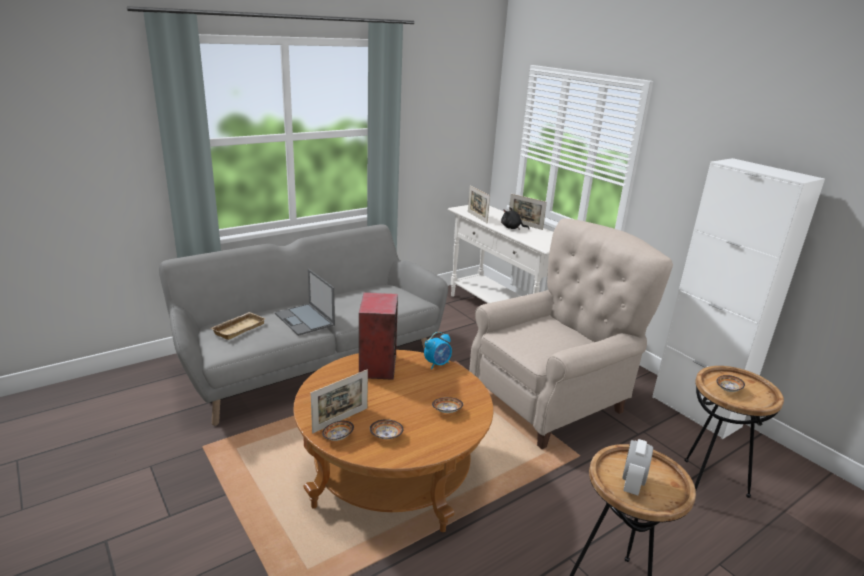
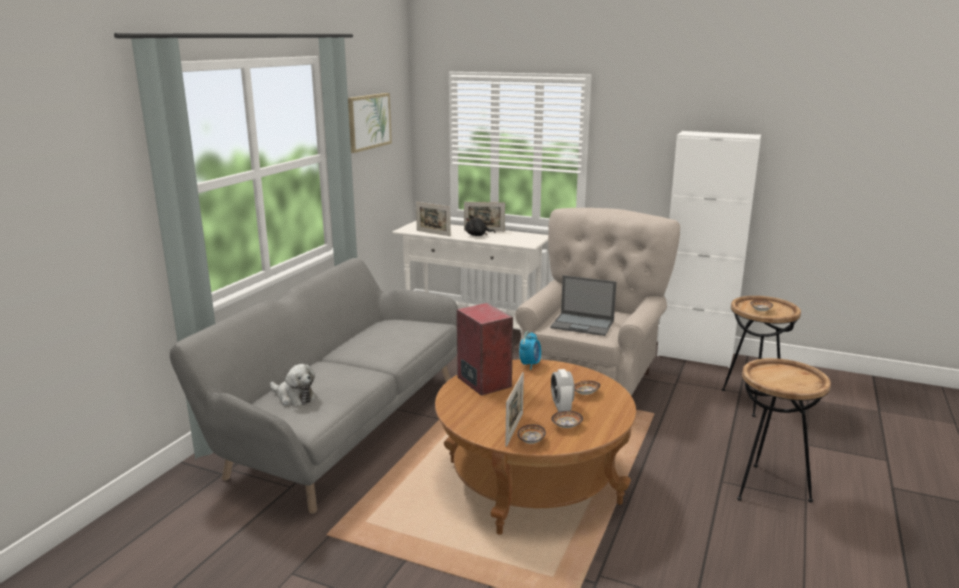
camera: 30 degrees left, 5 degrees down
(238, 328) = (294, 397): beige tray -> plush toy
(305, 319) = (352, 370): laptop -> laptop (583, 324)
(437, 105) = (368, 121): none -> picture
(632, 484) = (784, 382): alarm clock -> alarm clock (561, 407)

